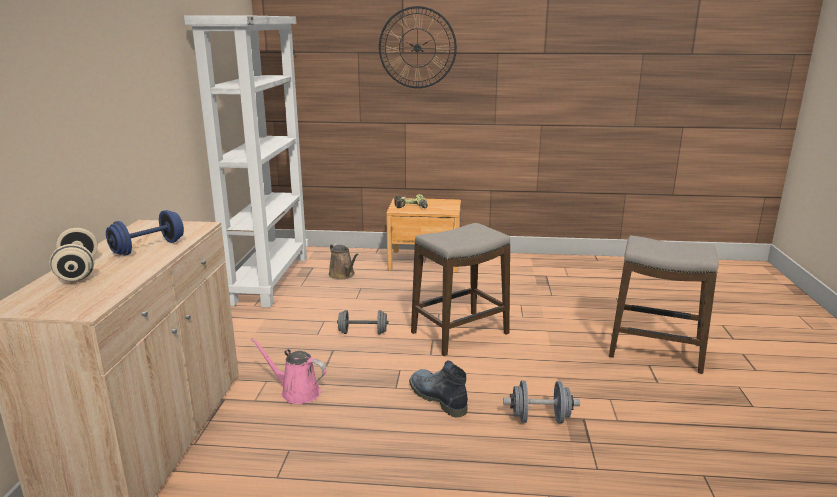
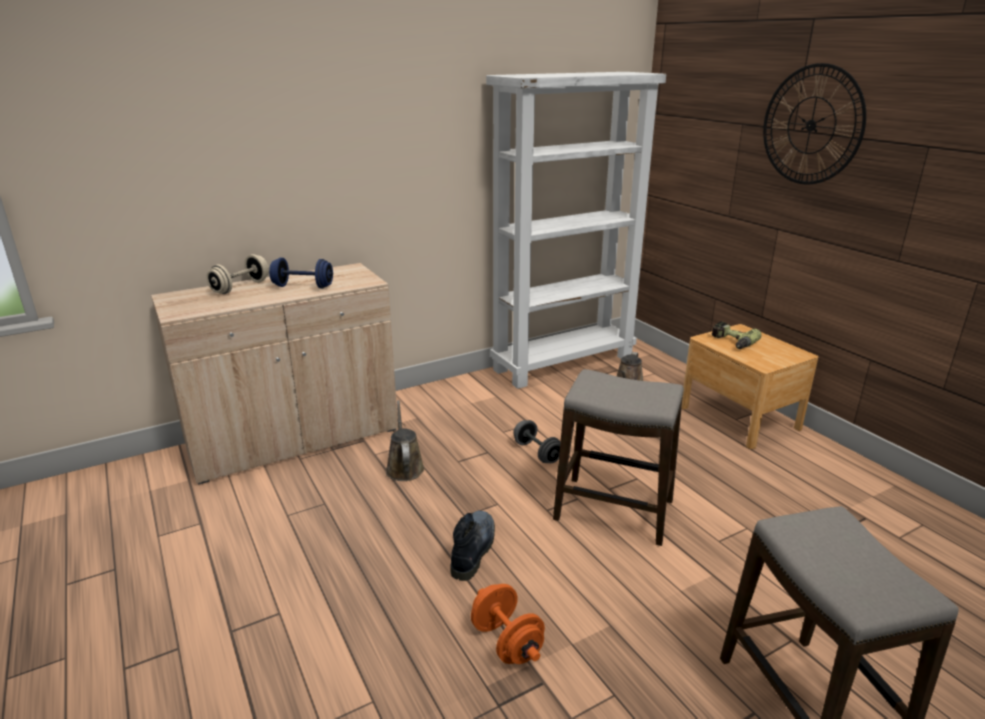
camera: 55 degrees right, 5 degrees up
(297, 392) = (404, 467): pink watering can -> brown watering can
(540, 419) = (507, 642): grey dumbbell -> orange dumbbell

